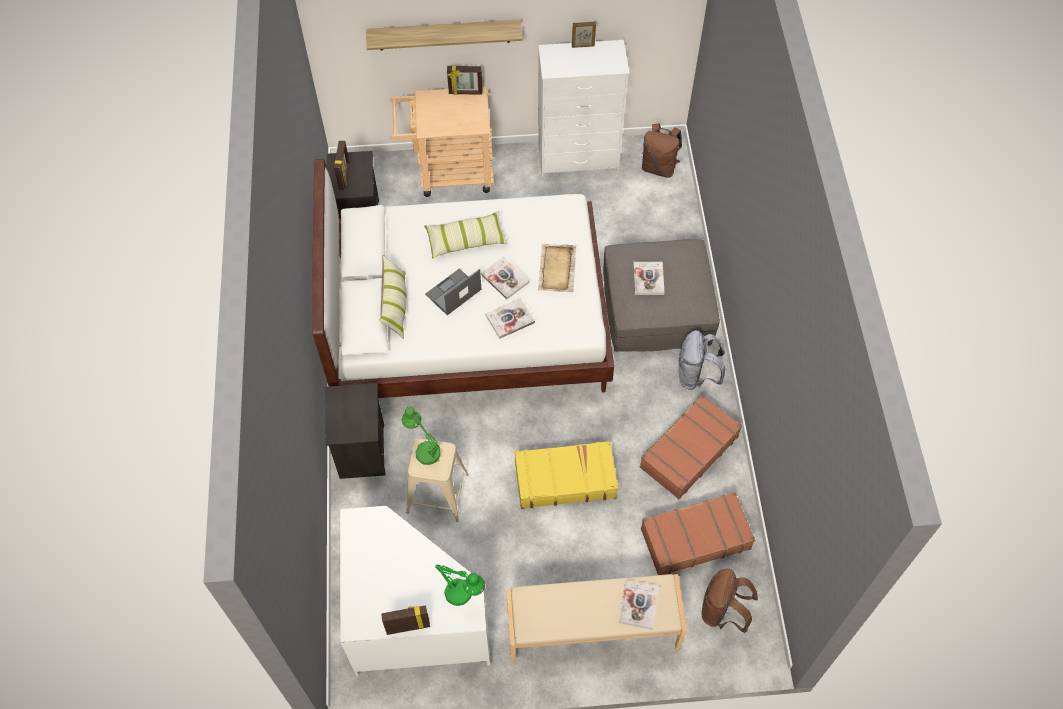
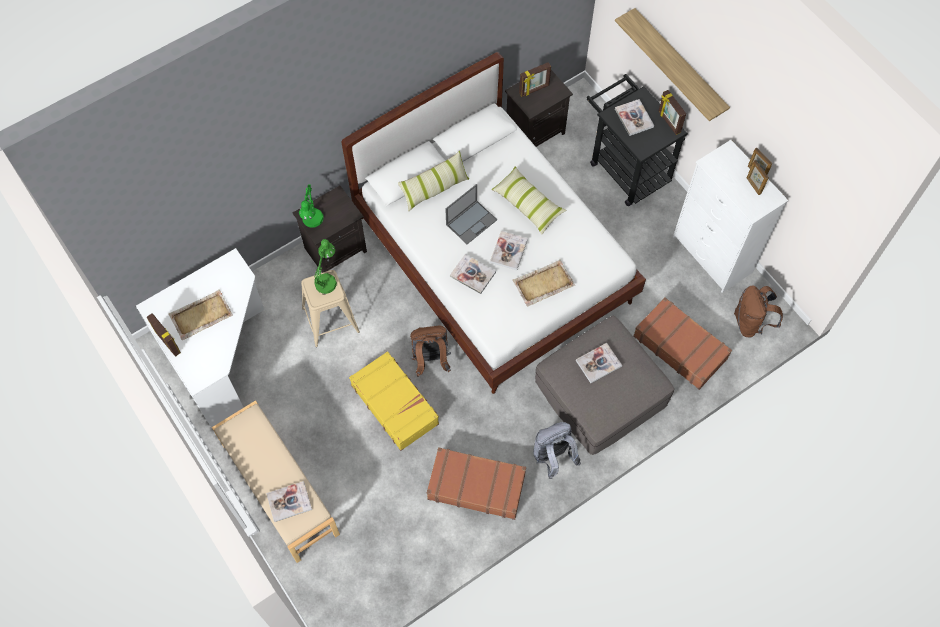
camera: 60 degrees right, 5 degrees up
(398, 579) = (200, 316): none -> beige tray
(442, 114) = (634, 118): none -> book
(448, 173) = (625, 167): beige cart -> black cart
(453, 292) = (471, 222): laptop -> laptop turned 120 degrees clockwise
(463, 595) = (211, 366): green table lamp -> green table lamp (312, 222)
(594, 54) = (753, 186): none -> picture frame
(694, 538) = (399, 529): brown suitcase -> brown suitcase (680, 347)
(722, 612) = (346, 581): brown backpack -> brown backpack (430, 360)

